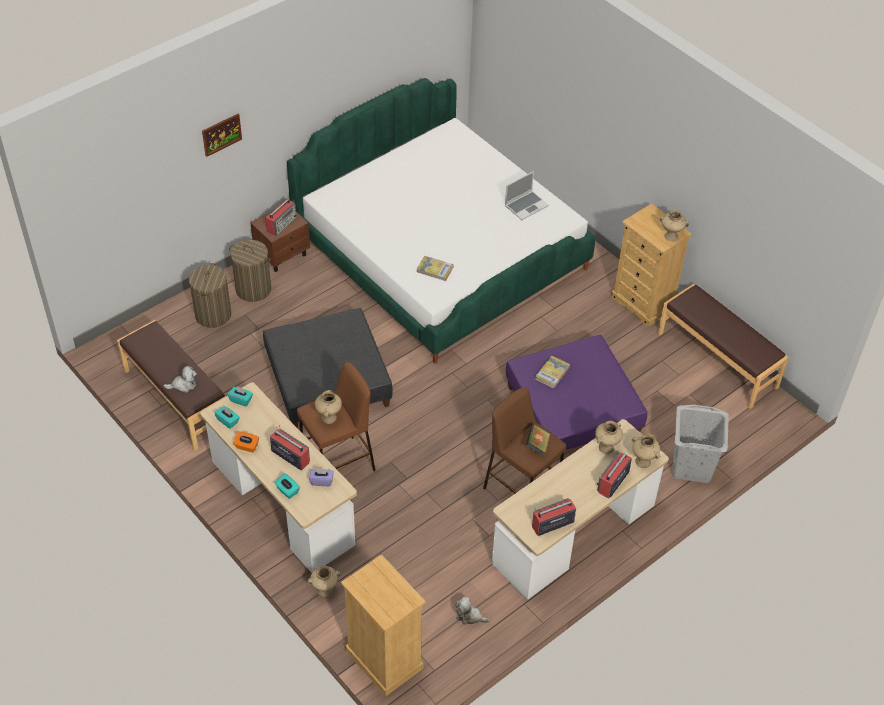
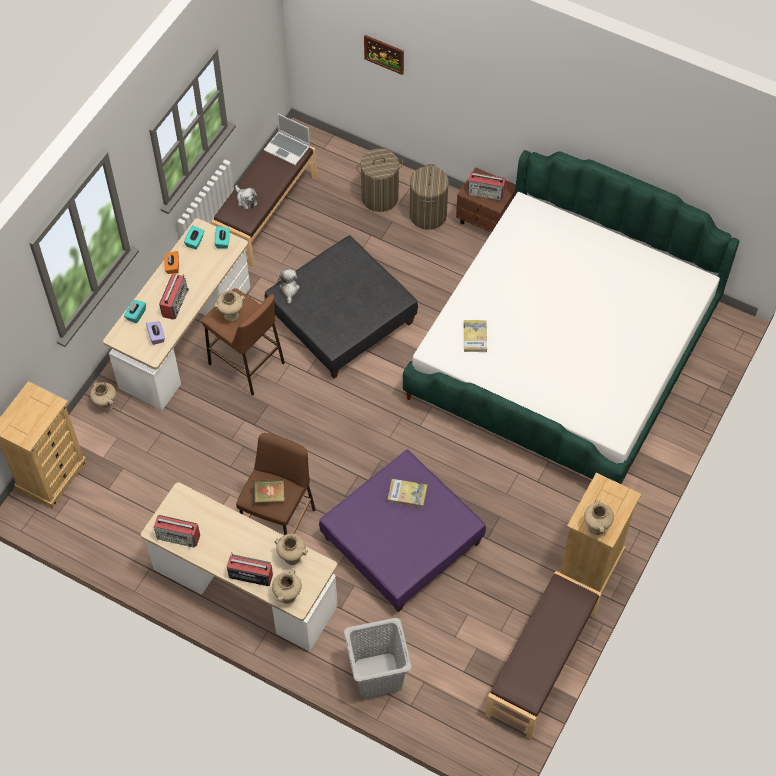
camera: 70 degrees right, 10 degrees up
(221, 134) = (464, 70): picture -> picture (384, 54)
(469, 616) = (119, 528): plush toy -> plush toy (289, 289)
(526, 205) = (615, 388): laptop -> laptop (288, 149)
(552, 524) = (179, 536): radio -> radio turned 150 degrees clockwise

